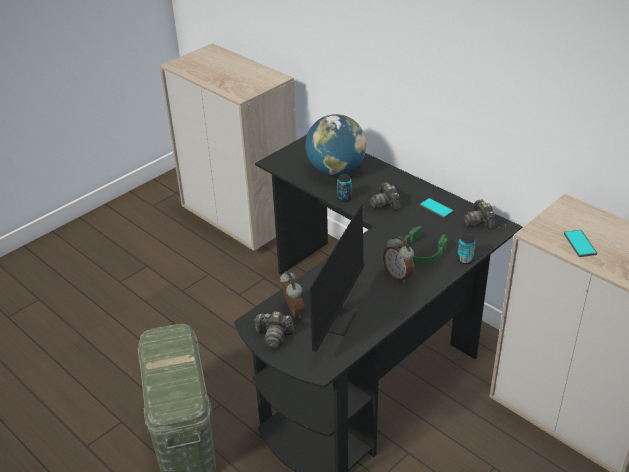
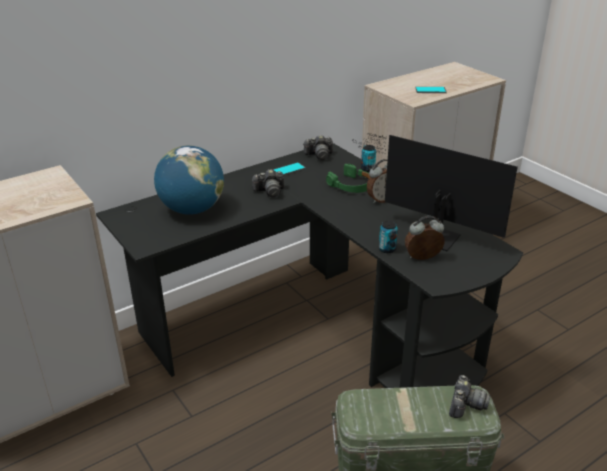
camera: 80 degrees left, 5 degrees down
(274, 336) = (458, 272): camera -> camera (465, 405)
(344, 198) = (247, 211): can -> can (387, 249)

